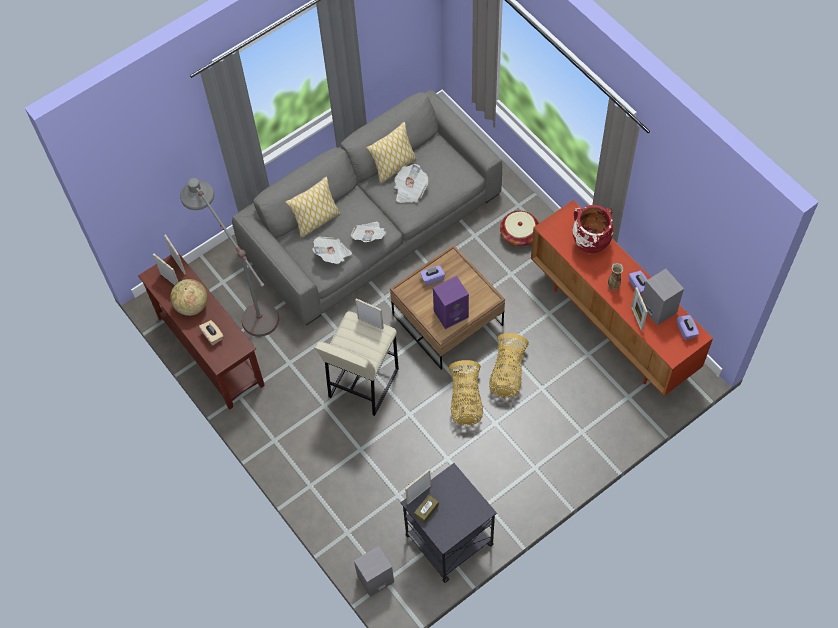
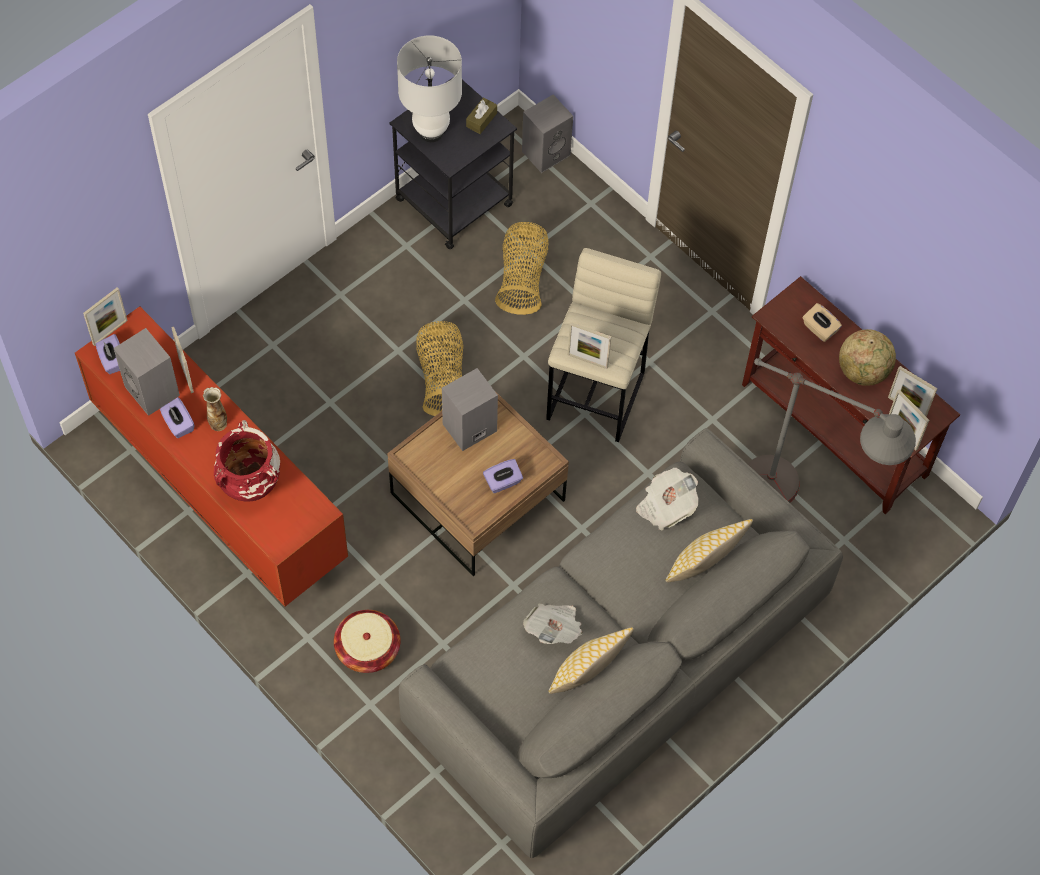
camera: 170 degrees right, 0 degrees up
(369, 236) = (611, 541): newspaper -> none
(418, 494) = (493, 138): picture frame -> picture frame (110, 332)
(451, 313) = (469, 429): purple speaker -> grey speaker
(465, 501) = (431, 132): none -> white table lamp
(507, 373) = (382, 420): basket -> basket (522, 278)

